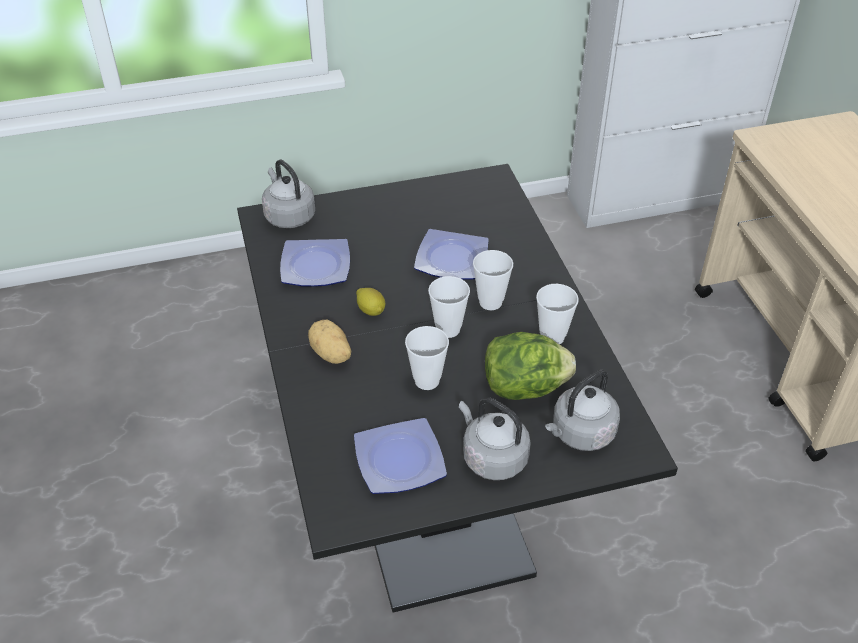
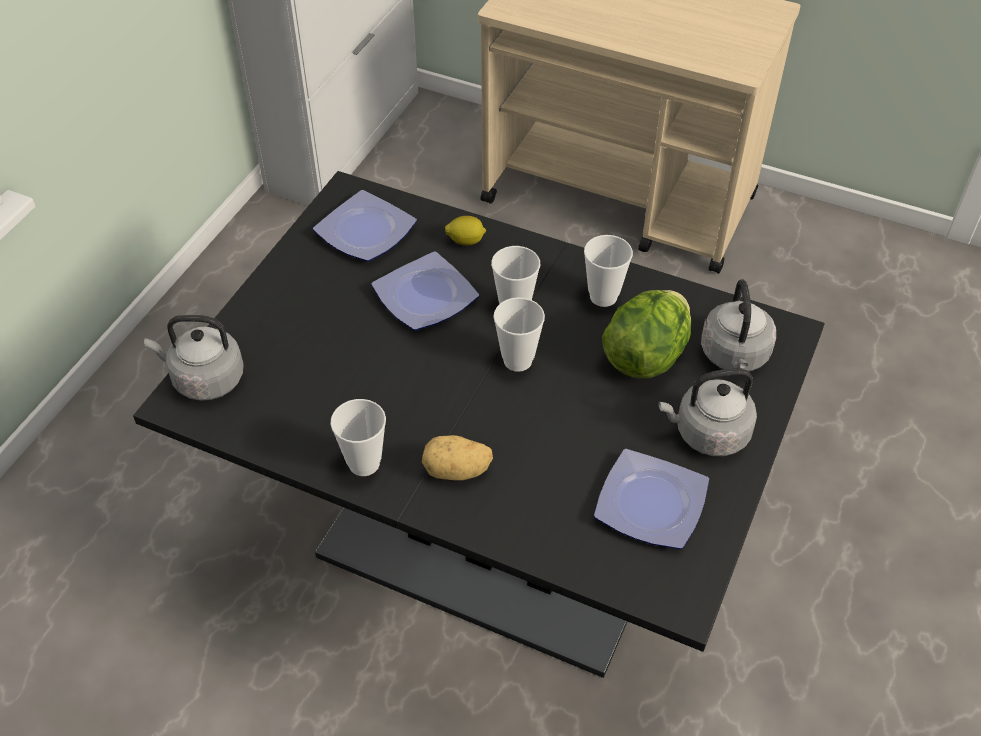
camera: 50 degrees left, 5 degrees up
(317, 265) = (313, 403): plate -> plate (365, 230)
(371, 310) = (429, 401): lemon -> lemon (465, 241)
(427, 380) = (569, 419): cup -> cup (364, 463)

